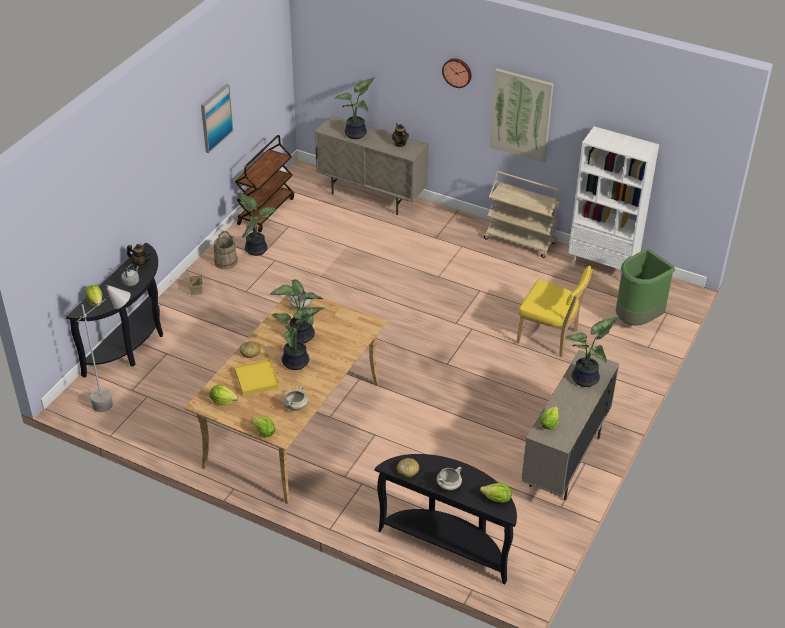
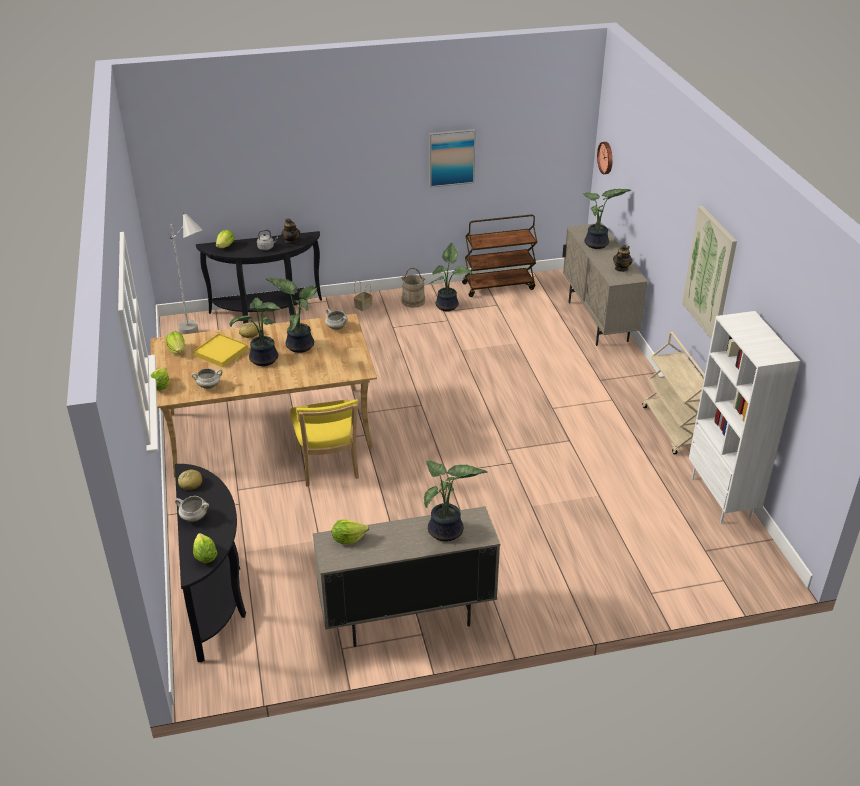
camera: 50 degrees right, 5 degrees down
(457, 72) = (678, 202): wall clock -> wall clock (606, 157)
(550, 338) = (568, 517): yellow chair -> yellow chair (328, 467)
(637, 319) = (680, 563): green trash can -> none

